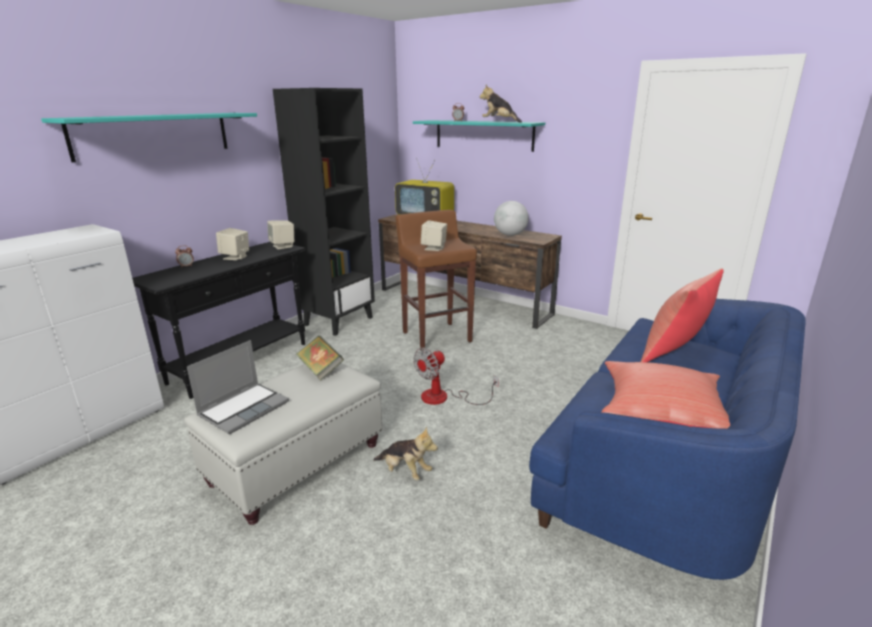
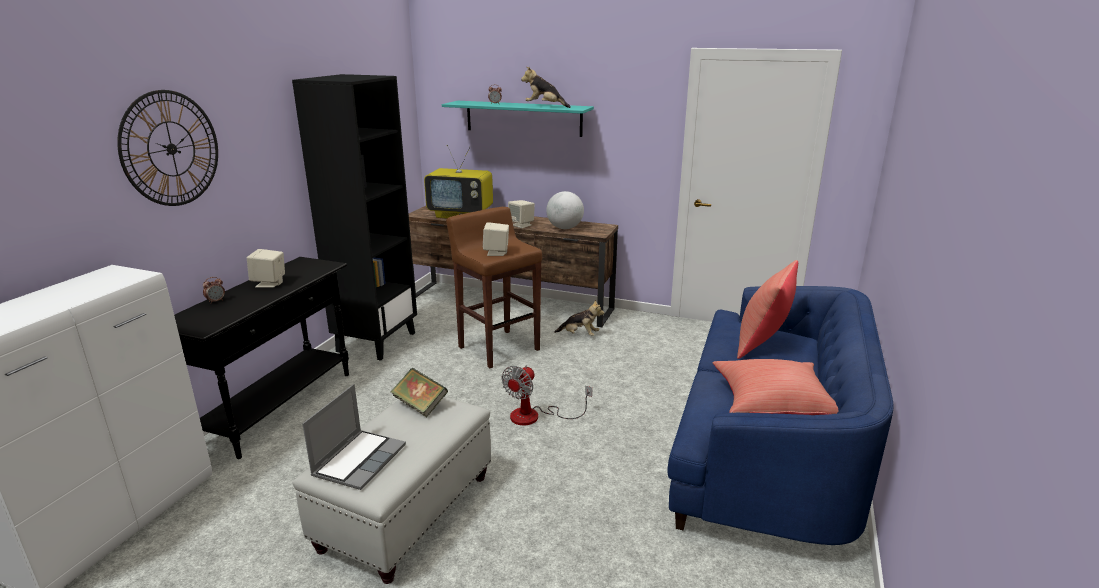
camera: 15 degrees left, 0 degrees up
(154, 135) = (171, 149): turquoise shelf -> wall clock
(283, 246) = (318, 263): beige speaker -> beige speaker (521, 225)
(405, 471) = (527, 500): plush toy -> plush toy (579, 335)

